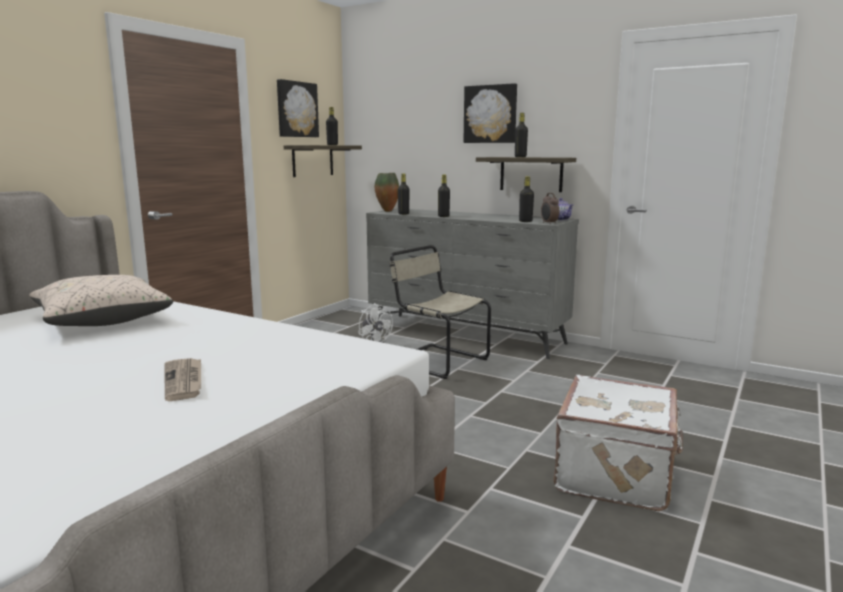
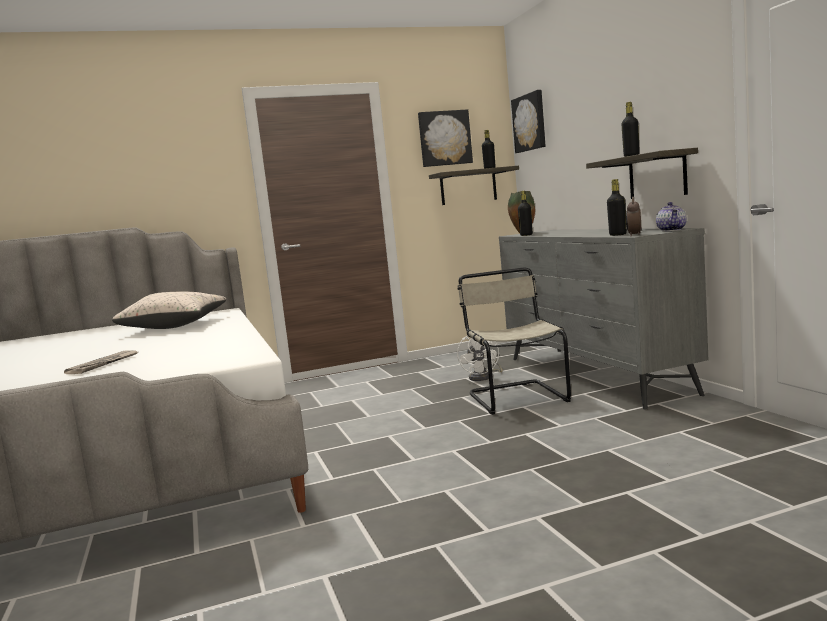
camera: 40 degrees right, 5 degrees down
(443, 216) = (554, 235): black bottle -> none
(490, 114) = (617, 109): picture -> picture (530, 122)
(617, 474) = (489, 534): white suitcase -> none

